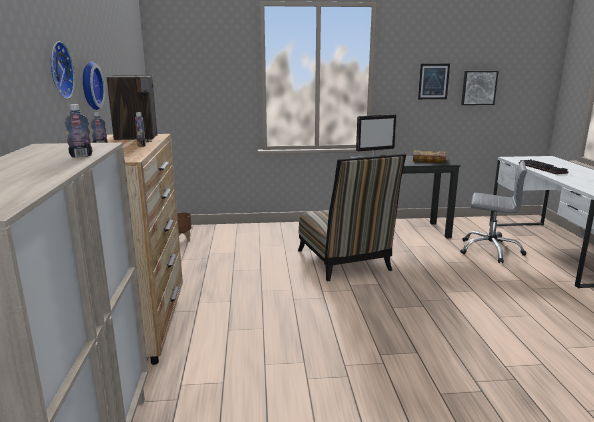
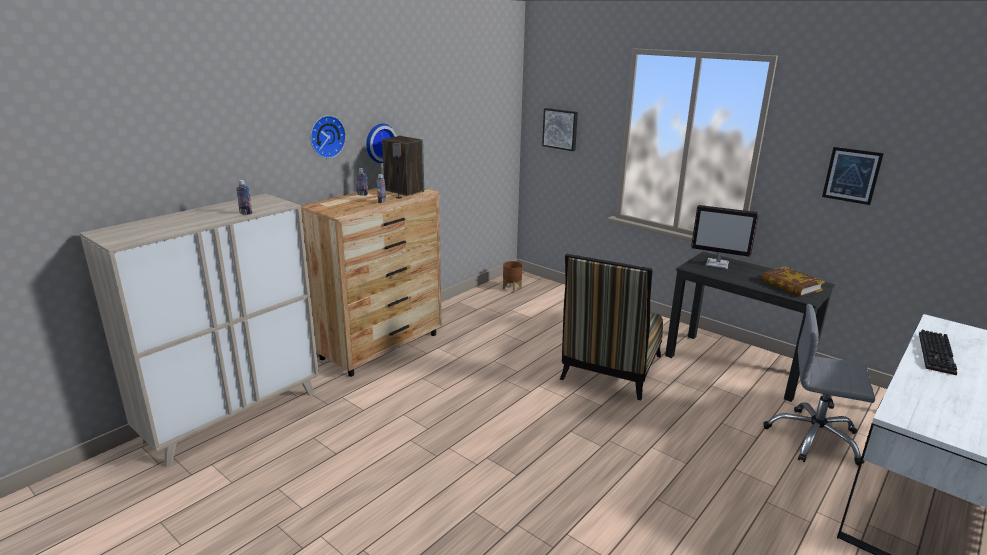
camera: 45 degrees right, 5 degrees up
(478, 87) = (932, 198): picture -> picture (560, 129)
(490, 250) = (814, 438): grey office chair -> grey office chair turned 135 degrees clockwise

